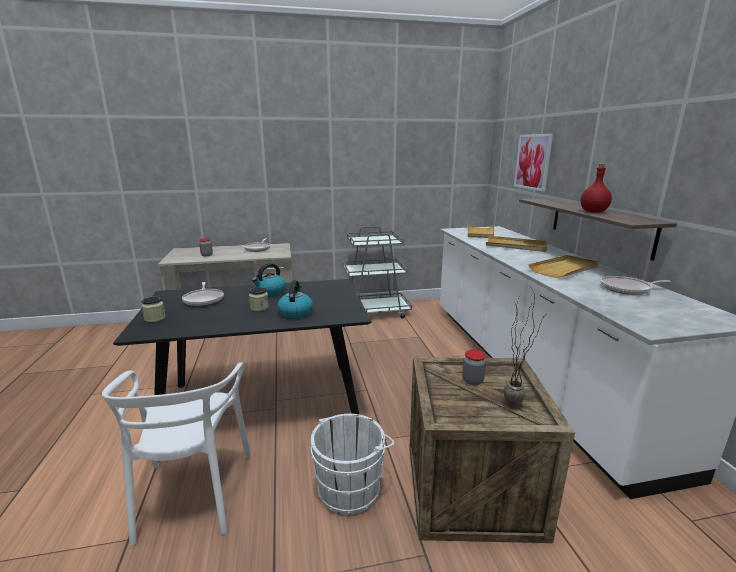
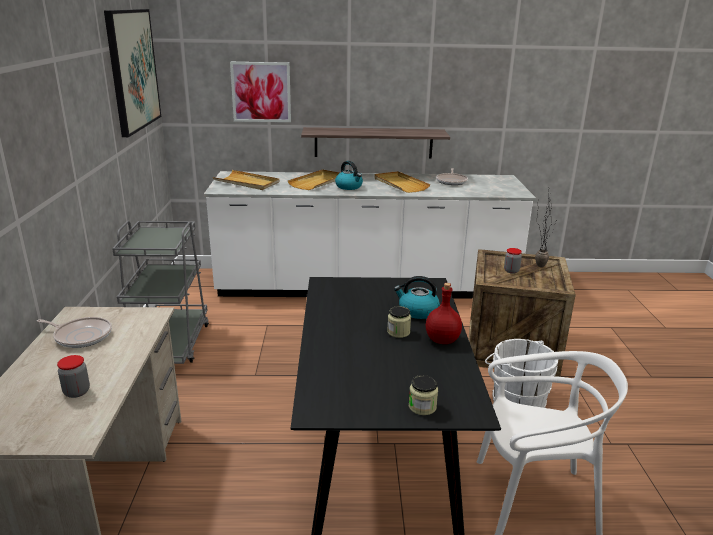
camera: 80 degrees left, 5 degrees up
(204, 299) = (355, 374): frying pan -> none
(270, 292) = (341, 325): kettle -> kettle (349, 187)
(439, 137) = (133, 70): none -> picture
(593, 212) = (394, 133): red bottle -> red bottle (442, 340)

